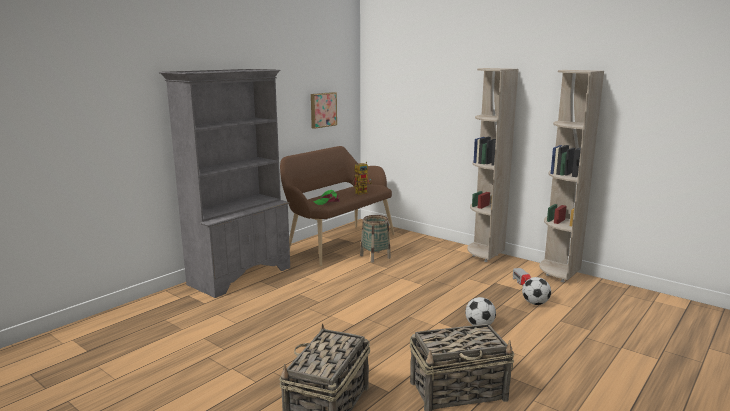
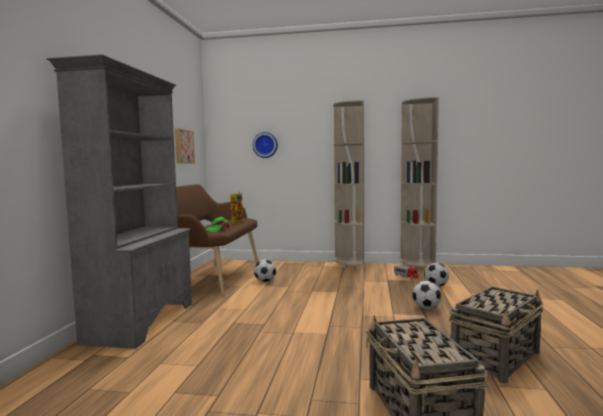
camera: 30 degrees left, 10 degrees down
(375, 257) = (265, 281): basket -> football
(413, 107) = (265, 145): none -> wall clock

